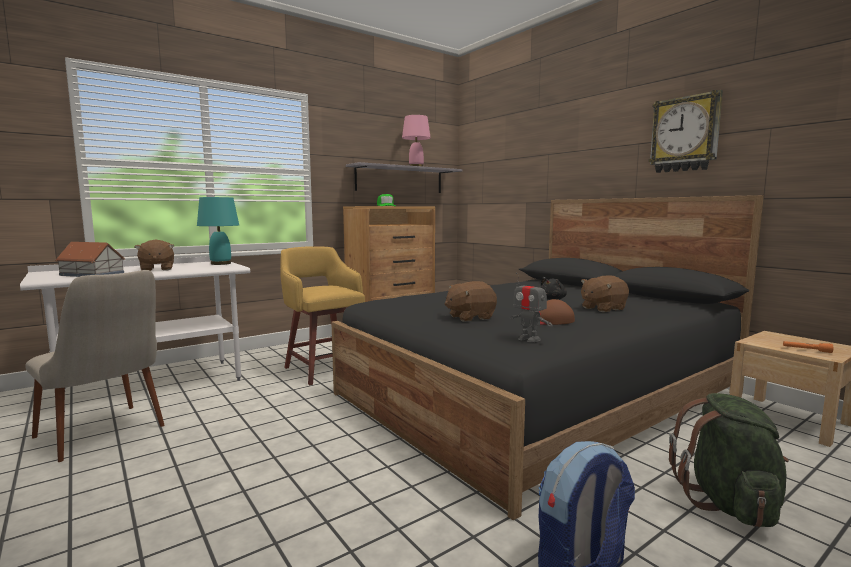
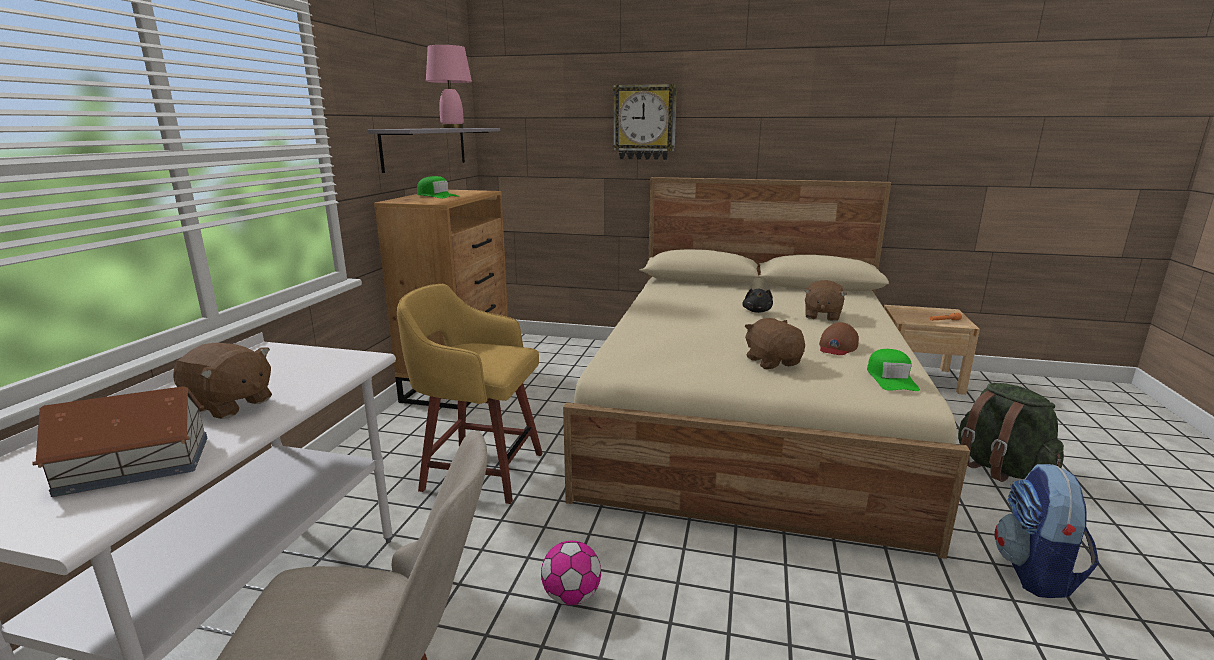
camera: 40 degrees left, 10 degrees up
(221, 263) = (296, 354): turquoise table lamp -> none
(258, 427) = (571, 596): none -> football
(470, 317) = (772, 362): brown plush toy -> brown plush toy turned 135 degrees clockwise
(529, 339) = (891, 378): toy robot -> green cap
(539, 394) = (749, 416): black bed -> beige bed
(685, 134) = (815, 113): wall clock -> wall clock (644, 122)

